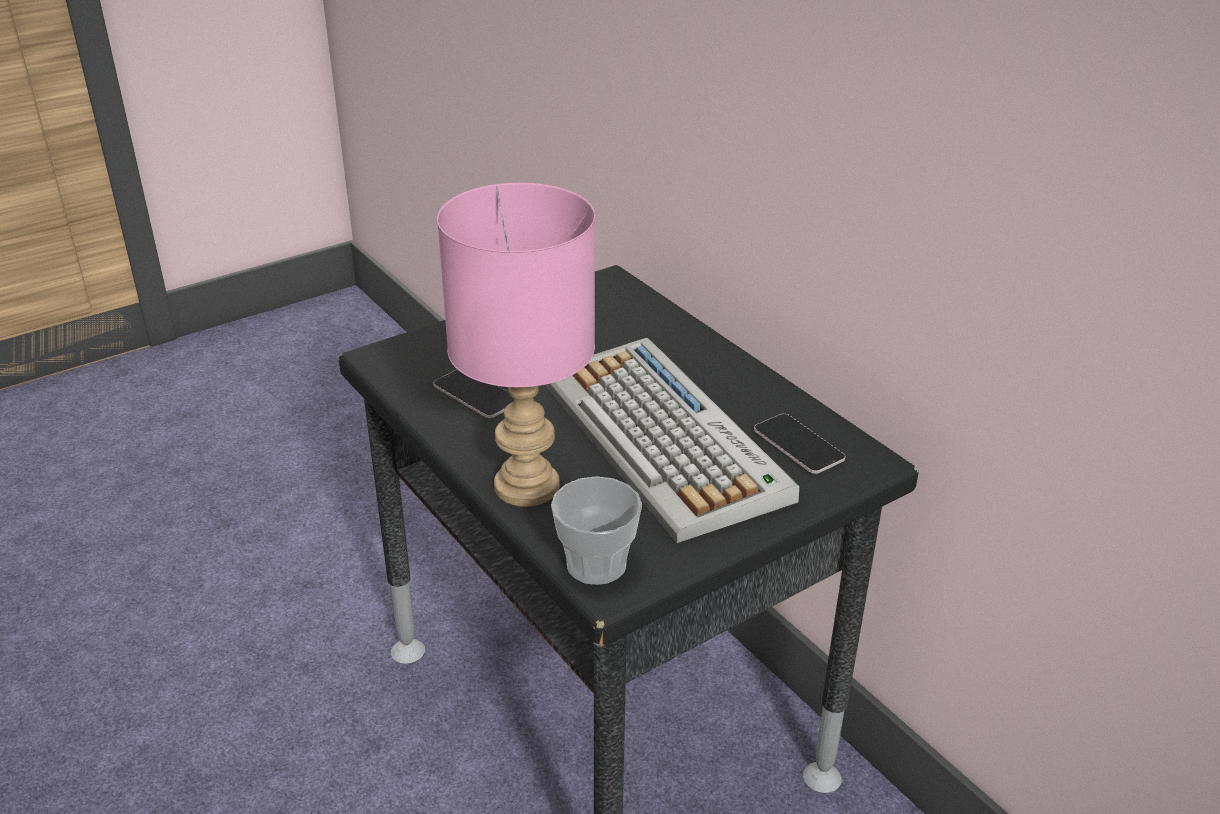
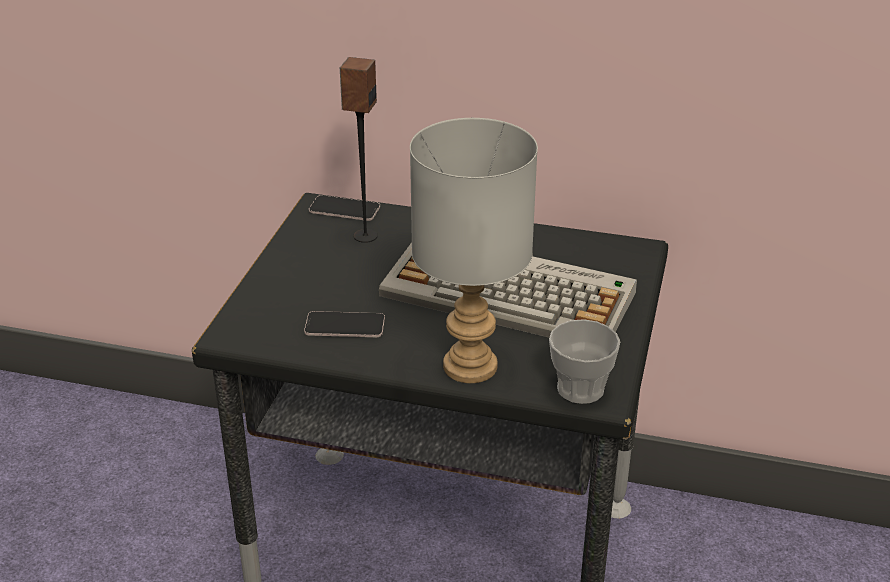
camera: 40 degrees left, 0 degrees up
(527, 484) = (468, 365): pink table lamp -> grey table lamp
(609, 324) = (365, 236): none -> speaker
(798, 445) = (589, 258): phone -> phone (344, 209)

